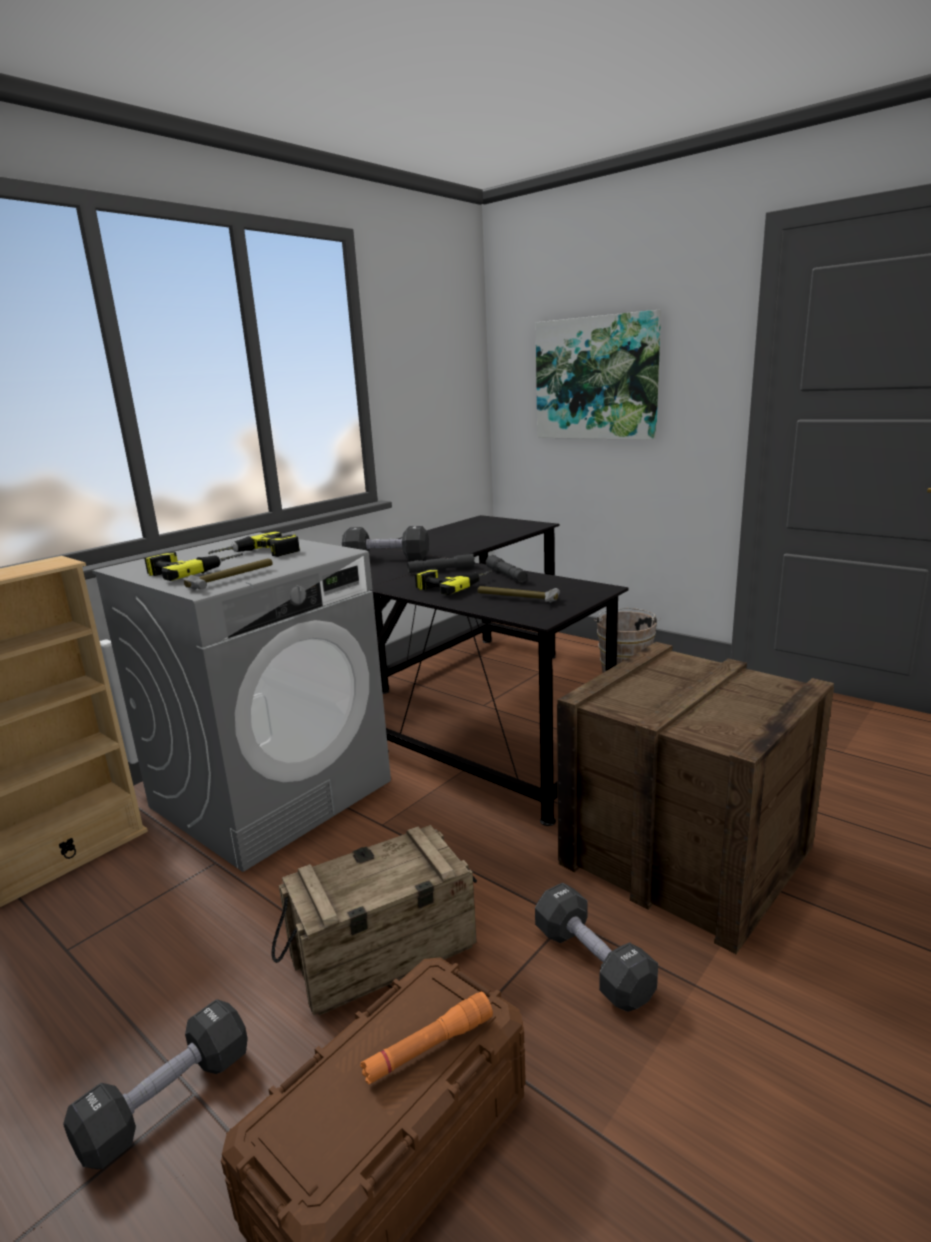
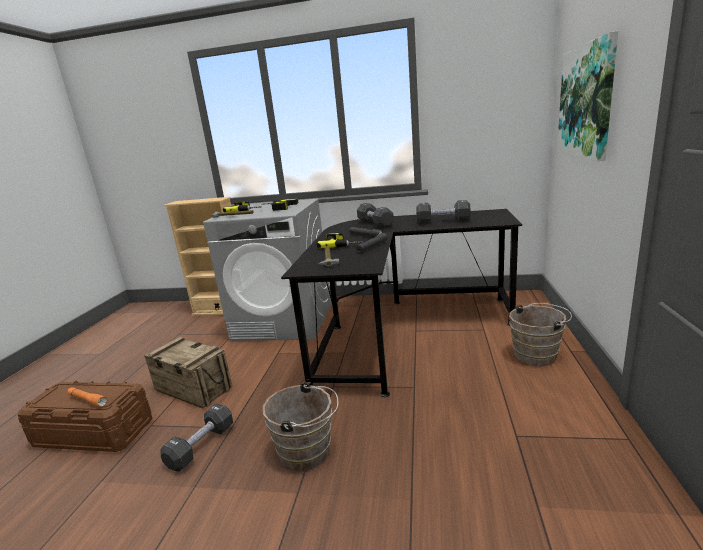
camera: 60 degrees right, 0 degrees up
(167, 1100) = (117, 381): black dumbbell -> black dumbbell (443, 221)
(686, 855) = (309, 452): crate -> brown bucket

